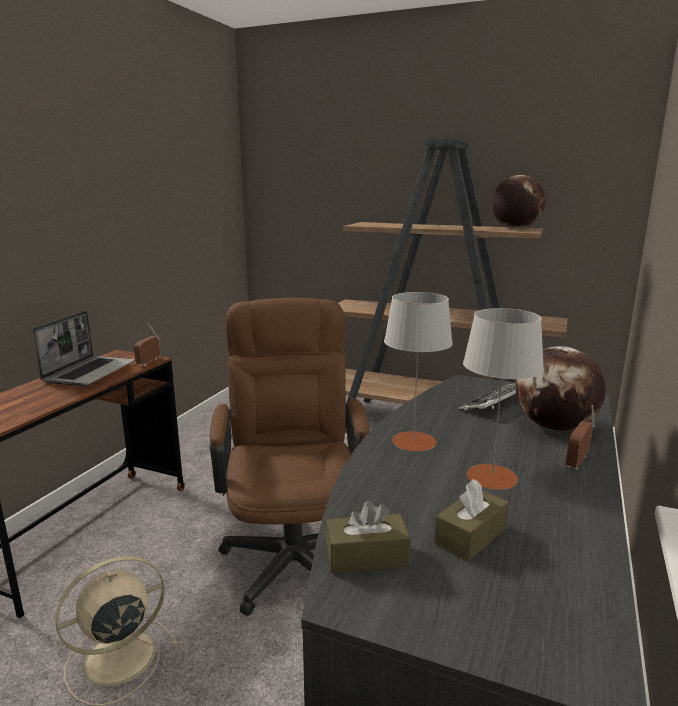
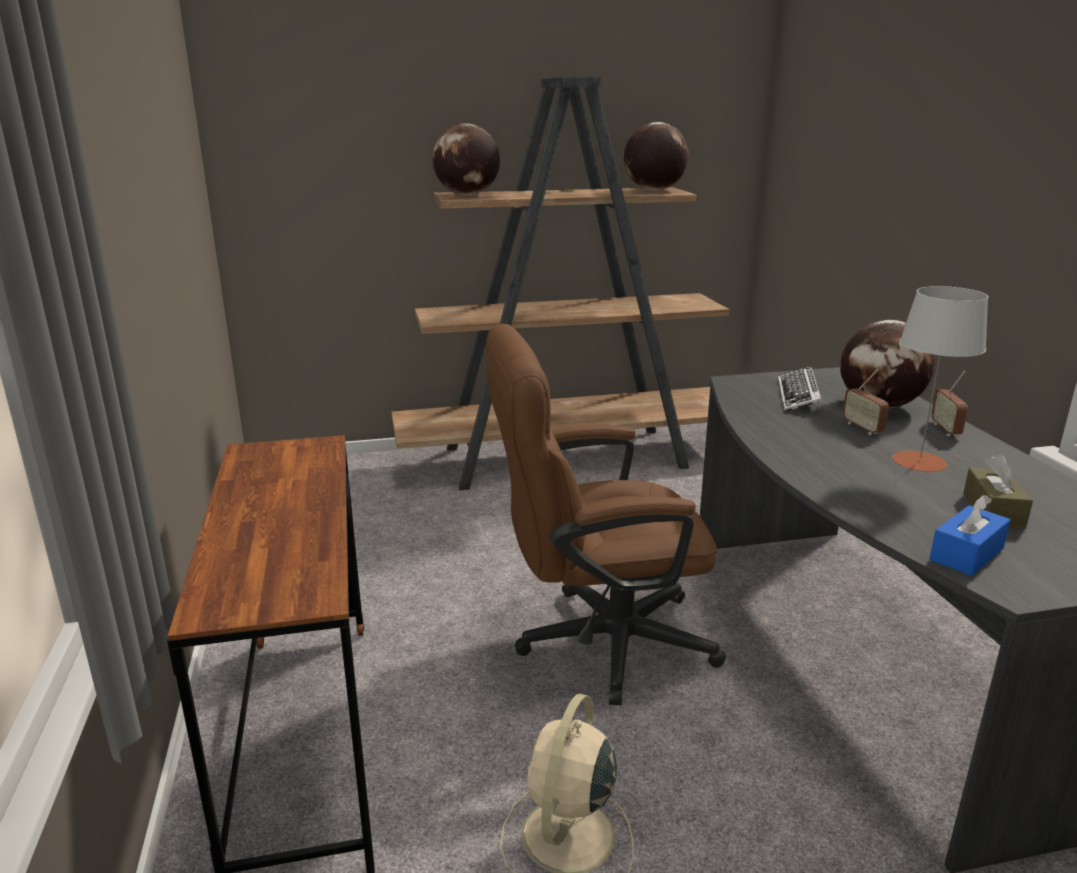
camera: 35 degrees left, 5 degrees up
(90, 372) = (270, 484): laptop -> none
(149, 362) = (328, 448): radio -> radio (862, 428)
(293, 550) = (597, 642): brown office chair -> brown office chair turned 60 degrees counterclockwise
(366, 557) = (966, 554): brown tissue box -> blue tissue box
(371, 224) = (467, 195): none -> globe
(413, 441) = (808, 451): grey table lamp -> none

